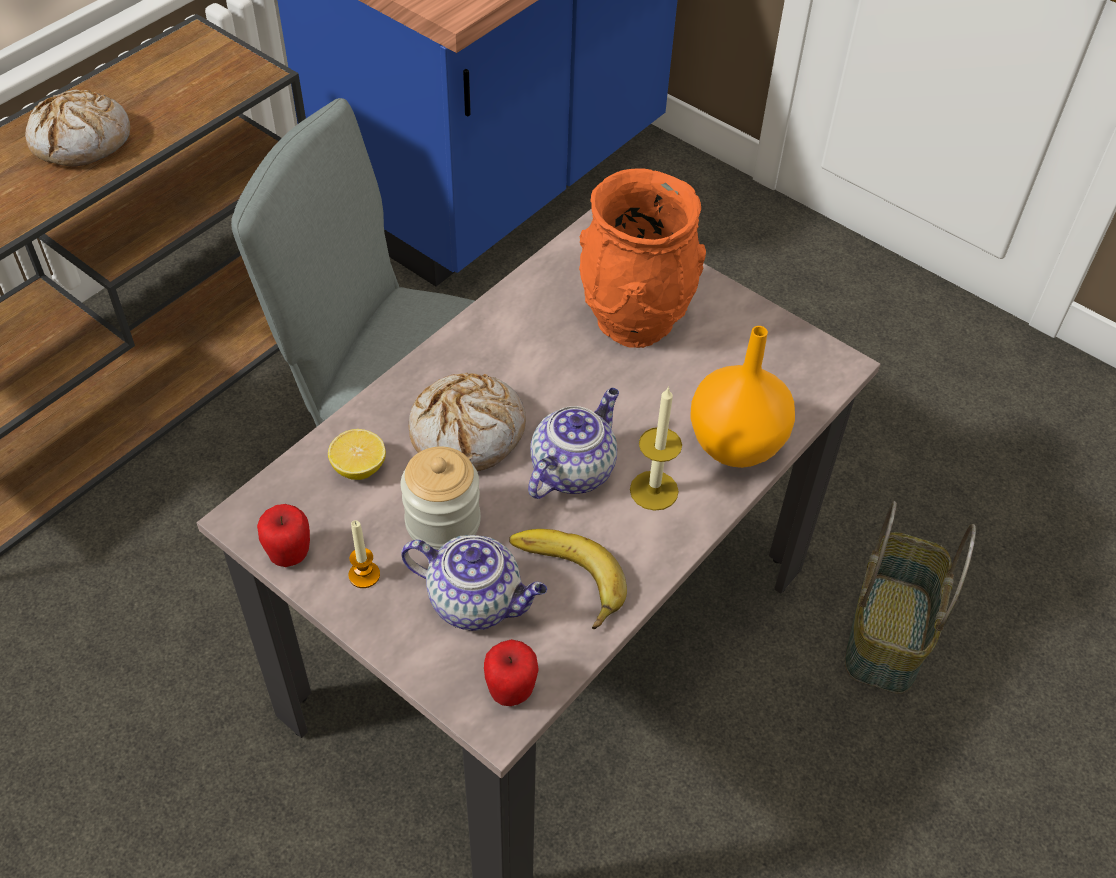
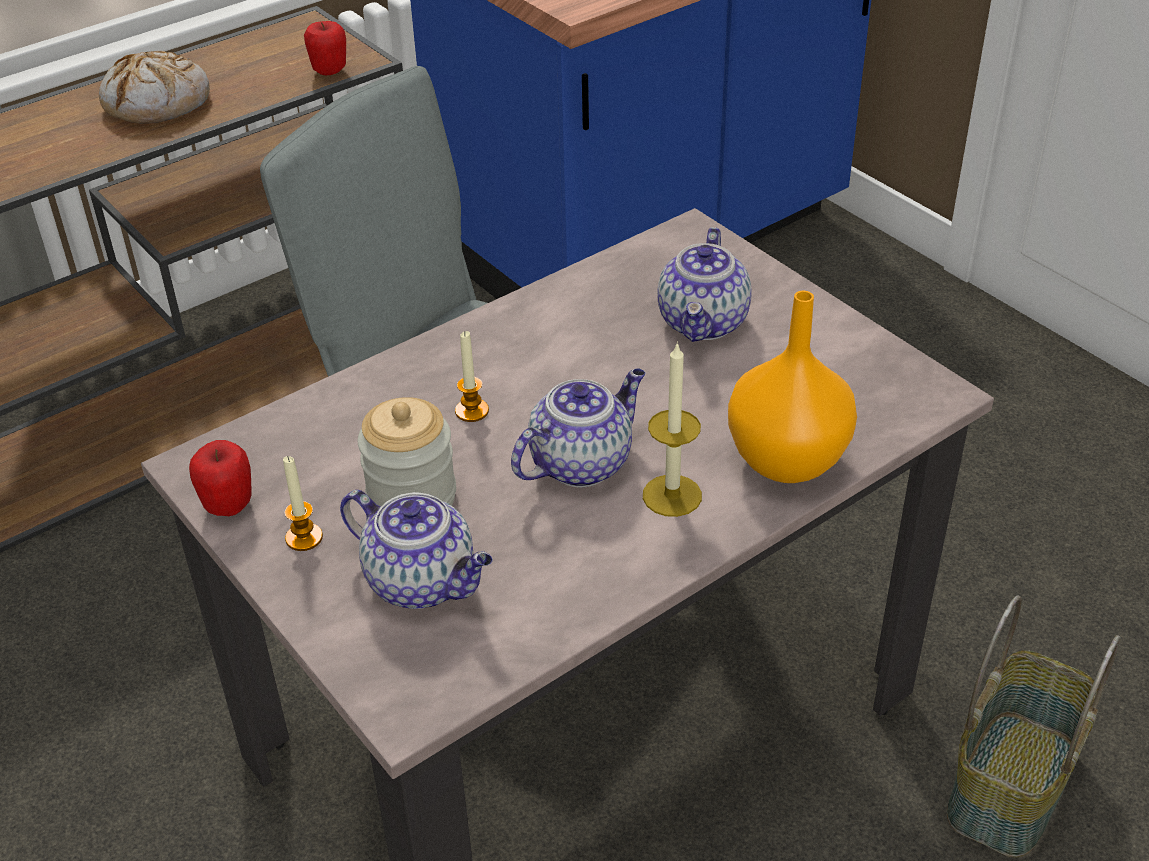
camera: 15 degrees right, 10 degrees down
(359, 467) = (337, 431): lemon -> none
(468, 432) = (472, 411): bread -> candle
(511, 690) = (431, 681): apple -> apple (329, 71)
(563, 581) = (532, 575): banana -> none
(636, 320) = (704, 323): orange vase -> teapot

